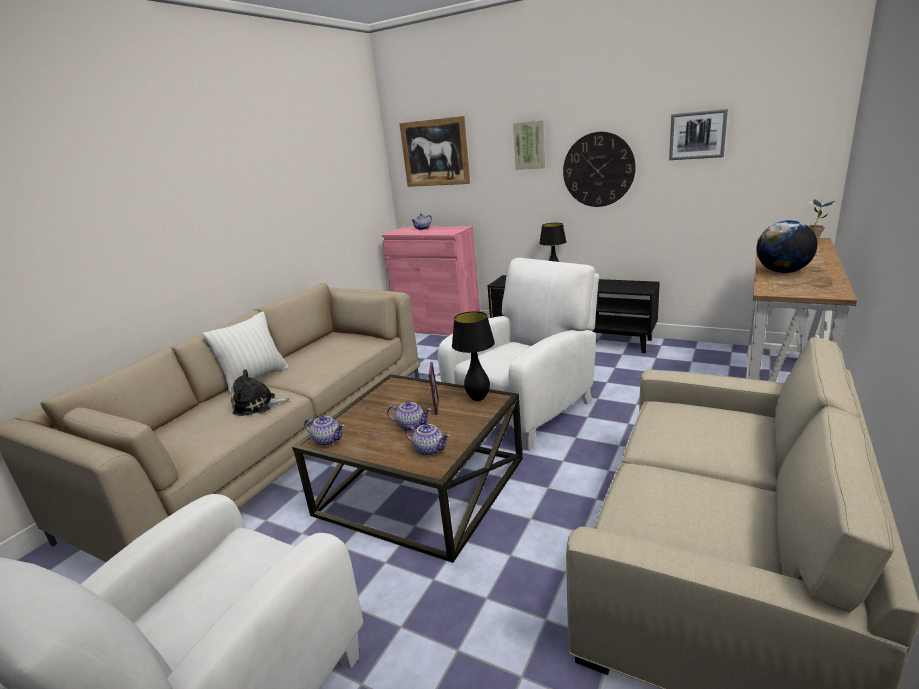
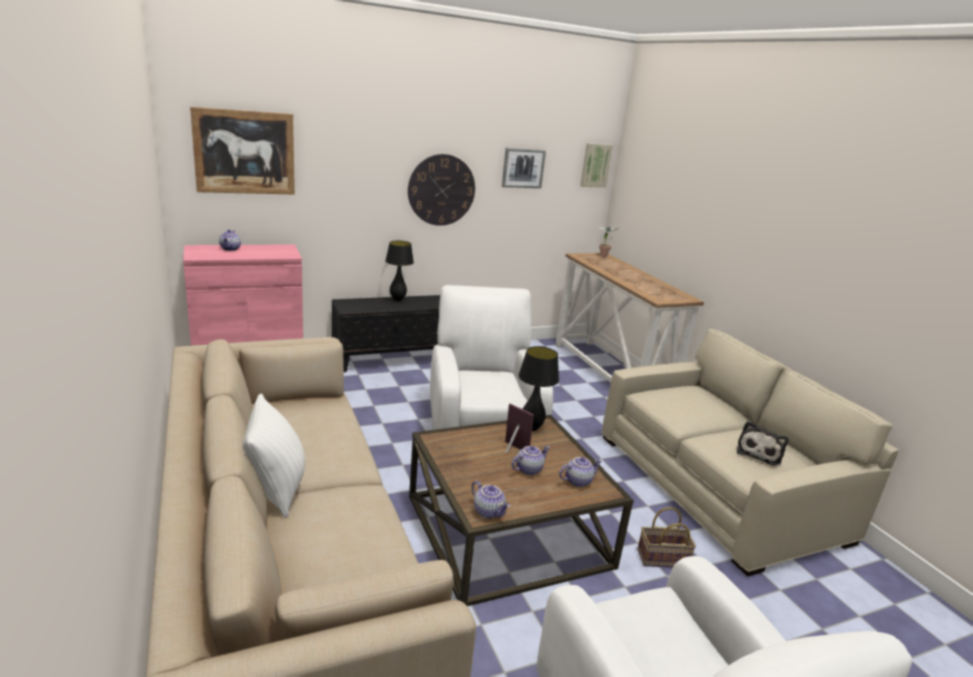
camera: 55 degrees left, 0 degrees up
(258, 405) = (357, 512): plush toy -> plush toy (759, 453)
(328, 440) = (489, 511): teapot -> teapot turned 75 degrees clockwise
(507, 582) = (661, 559): none -> basket
(530, 145) = (373, 158): picture -> picture (595, 165)
(782, 272) = (636, 284): globe -> none

